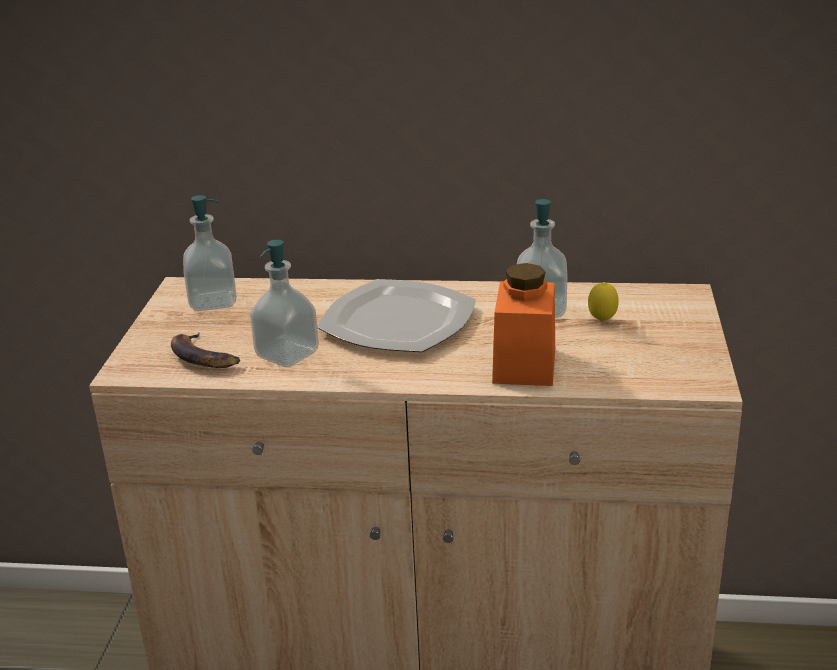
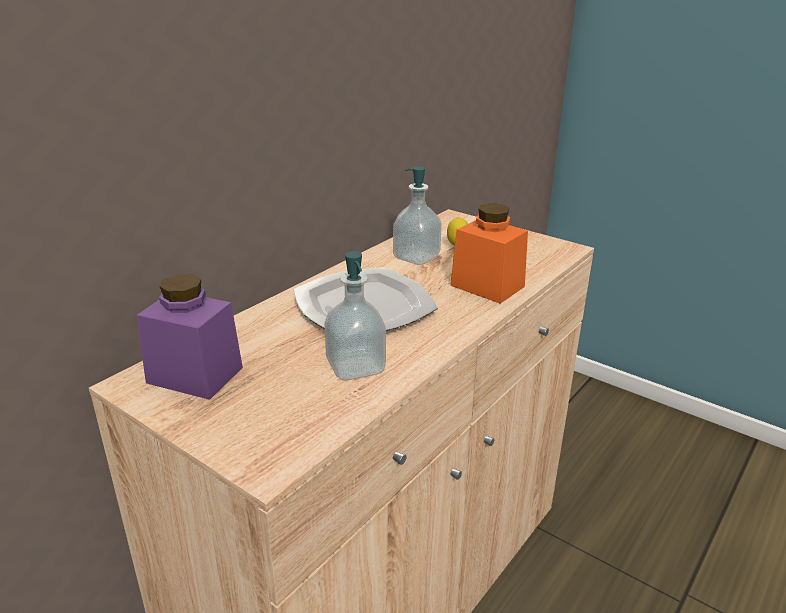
camera: 60 degrees left, 0 degrees up
(204, 357) = (302, 411): banana -> none
(213, 302) = (195, 375): soap dispenser -> purple jar

